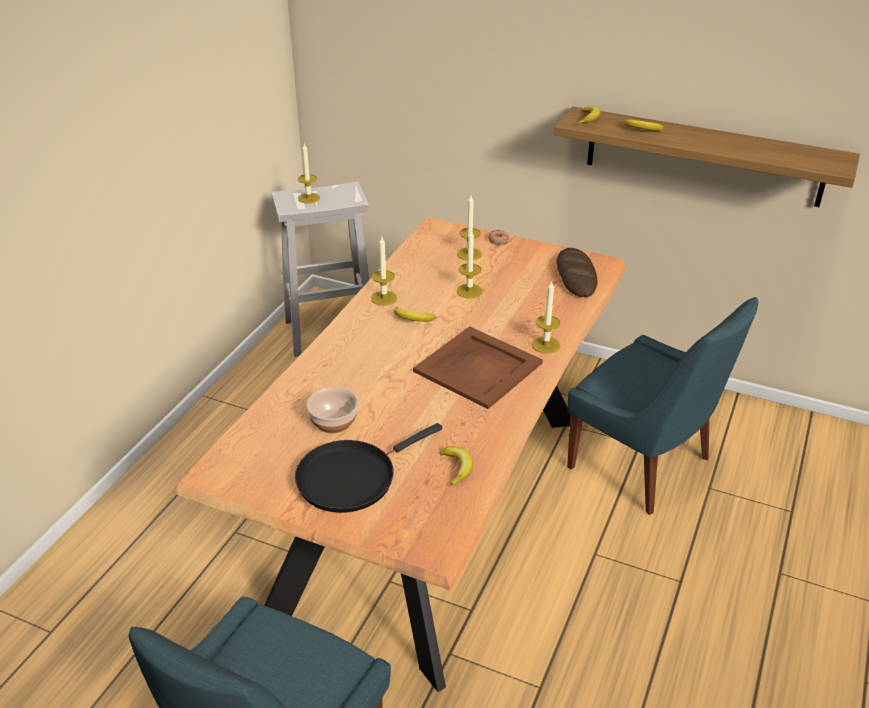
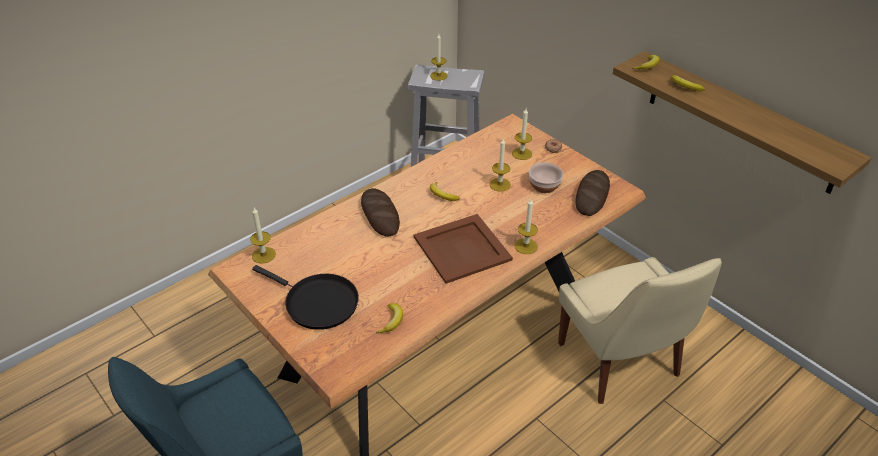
camera: 25 degrees right, 5 degrees up
(333, 422) = (333, 258): bowl -> bowl (544, 186)
(351, 477) = (317, 303): black frying pan -> black frying pan turned 135 degrees counterclockwise
(355, 359) = (380, 215): none -> bread
(384, 298) = (433, 172): candle -> candle (263, 255)
(643, 465) = (620, 363): blue chair -> beige chair

